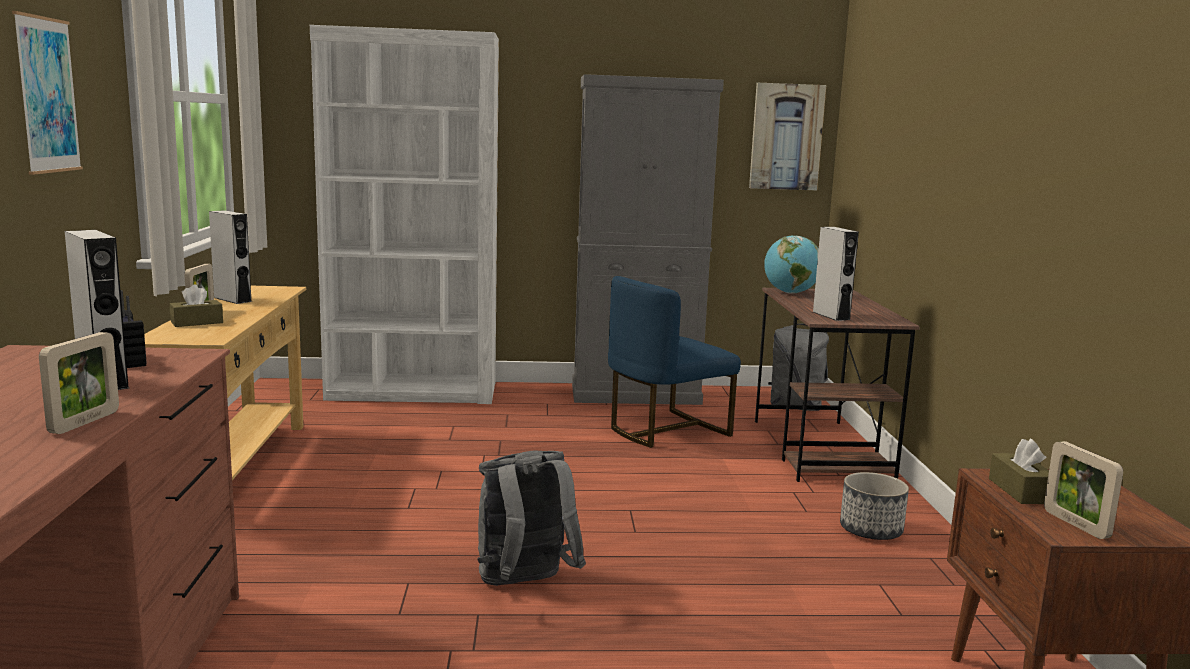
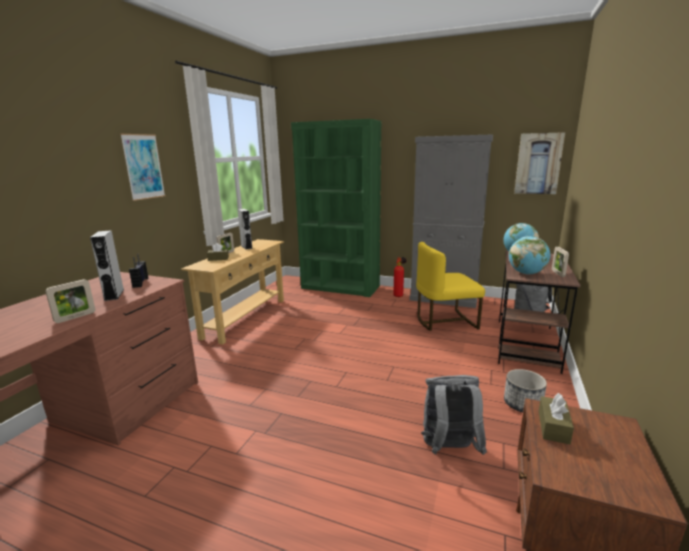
camera: 25 degrees right, 5 degrees up
(413, 392) = (340, 287): white bookcase -> green bookcase
(524, 585) = (313, 401): grey backpack -> grey backpack (449, 449)
(548, 396) = (399, 295): none -> fire extinguisher
(665, 430) = (445, 321): blue chair -> yellow chair
(831, 316) = (526, 273): grey speaker -> globe
(1075, 524) = (571, 468): picture frame -> picture frame (558, 273)

